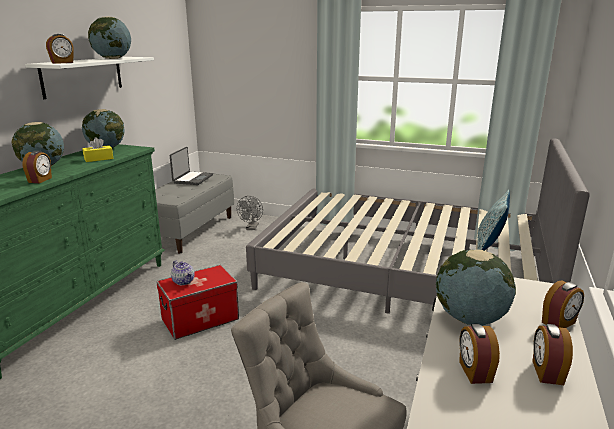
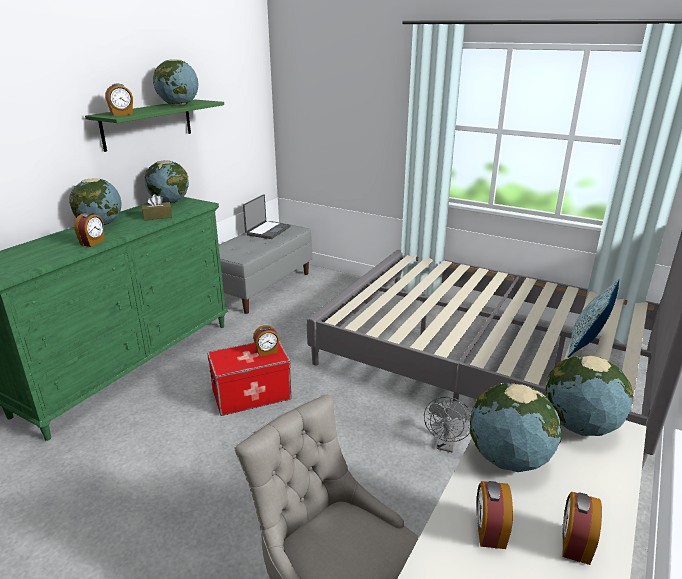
camera: 10 degrees right, 5 degrees up
(83, 76) = (147, 124): white shelf -> green shelf
(98, 159) = (157, 216): yellow tissue box -> brown tissue box
(184, 281) = (234, 355): teapot -> none
(251, 228) = (328, 288): grey fan -> grey fan (446, 445)
(517, 290) = (579, 426): none -> globe
(559, 323) = (615, 478): alarm clock -> alarm clock (267, 352)

